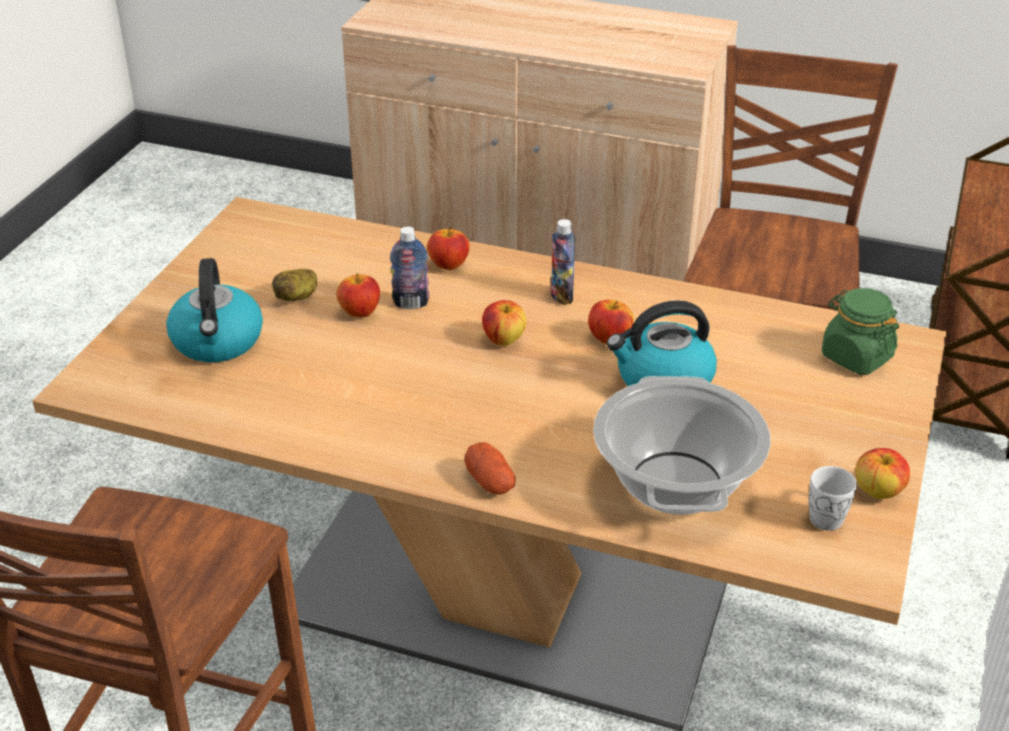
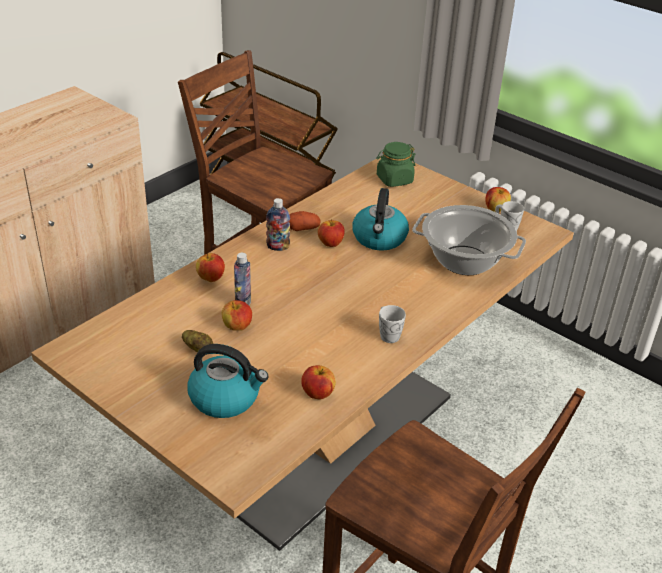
camera: 70 degrees left, 0 degrees up
(422, 443) = (388, 334): none -> white mug
(490, 481) = (434, 318): potato -> potato (303, 228)
(503, 339) = (306, 279): apple -> apple (317, 393)

